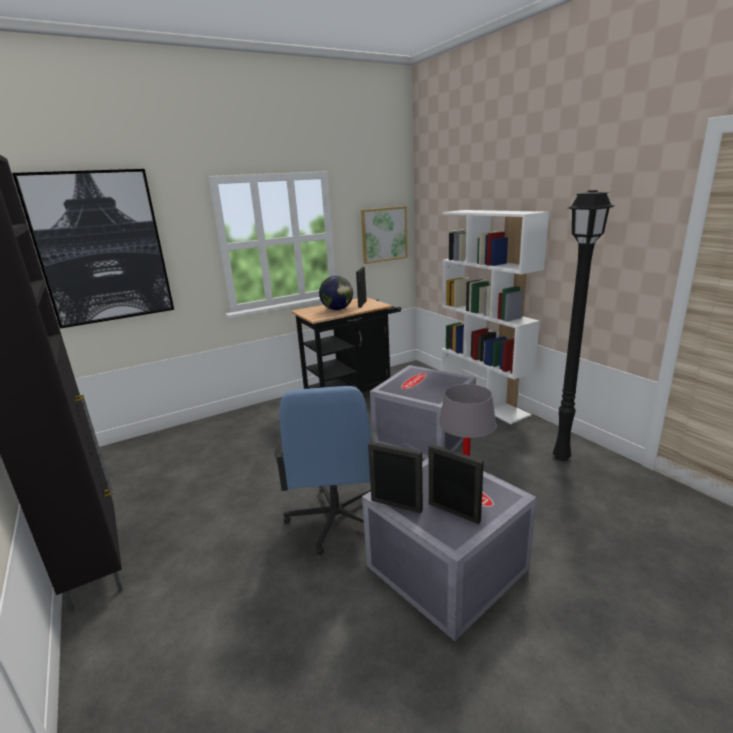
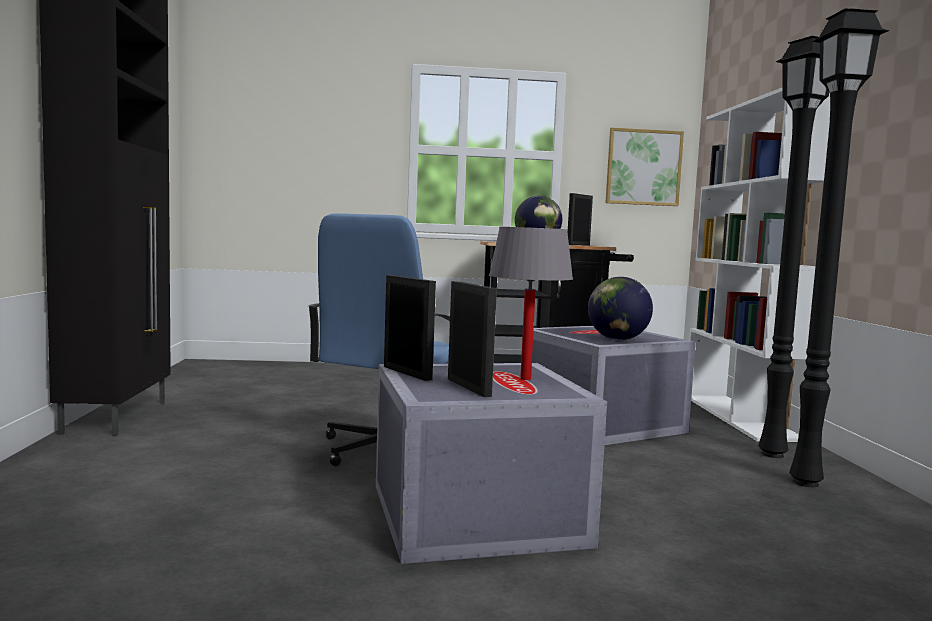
camera: 25 degrees right, 15 degrees down
(101, 248) = (279, 128): picture -> none
(439, 391) = (618, 339): none -> globe
(528, 435) = (775, 455): none -> black floor lamp

